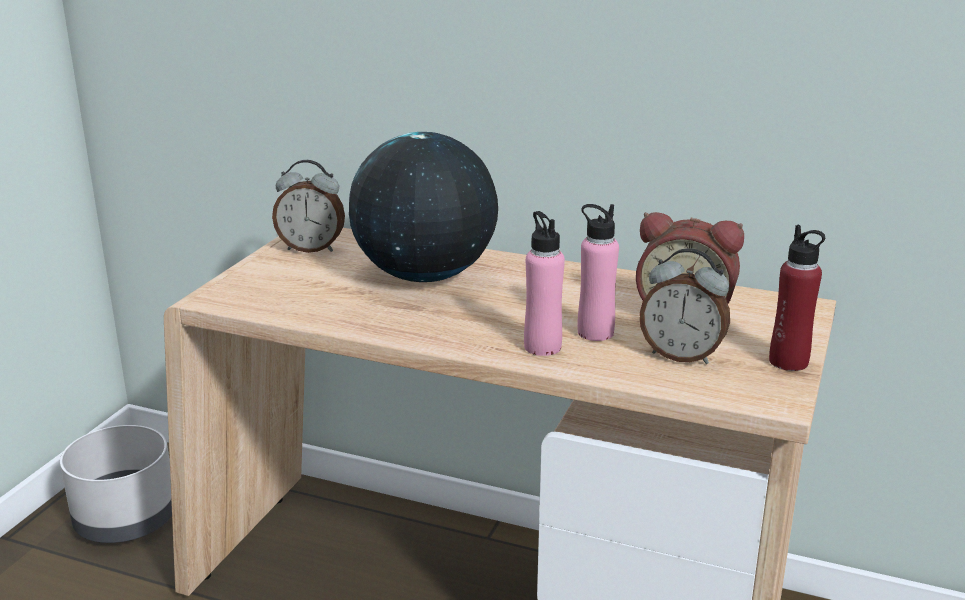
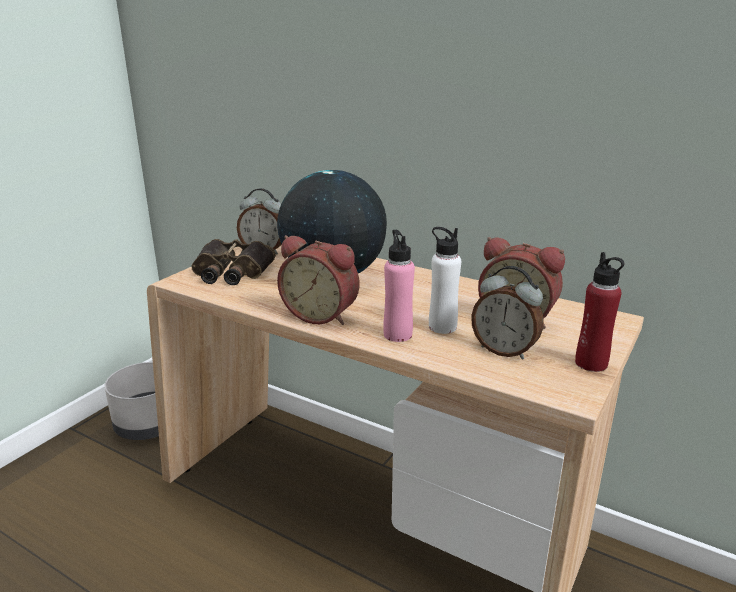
camera: 10 degrees right, 0 degrees up
(279, 281) = (231, 272): none -> binoculars
(433, 329) = (322, 314): none -> alarm clock
(595, 332) = (442, 327): pink bottle -> white bottle

